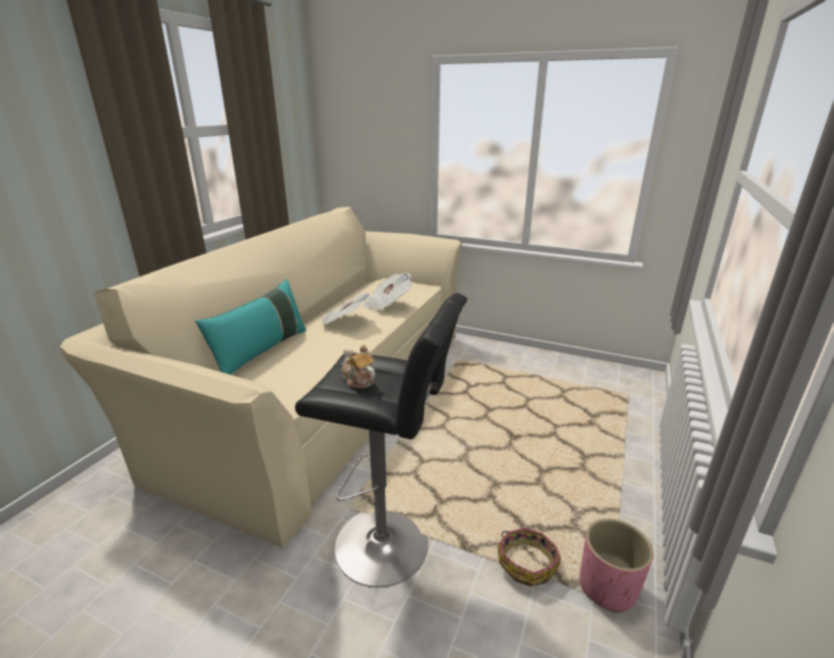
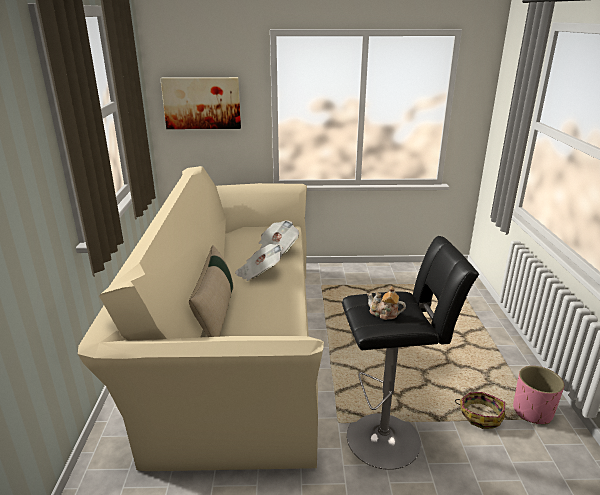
camera: 25 degrees left, 0 degrees up
(262, 351) = (216, 315): turquoise pillow -> beige pillow
(363, 141) = (202, 103): none -> picture

